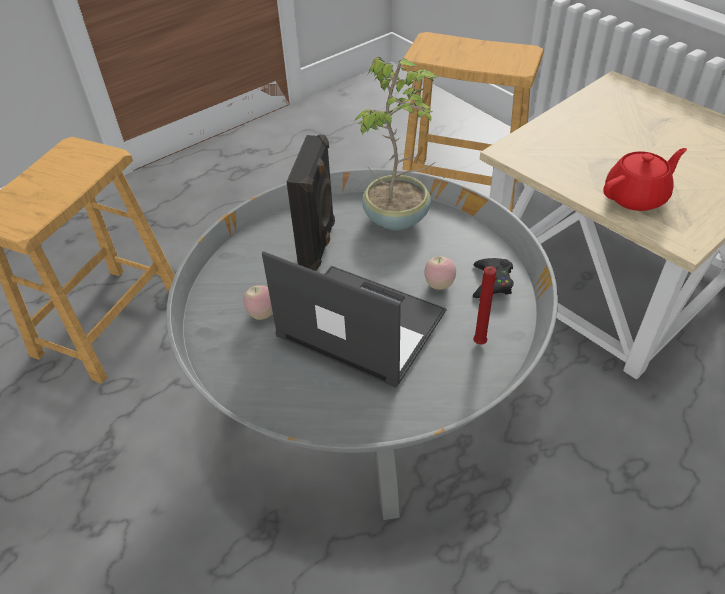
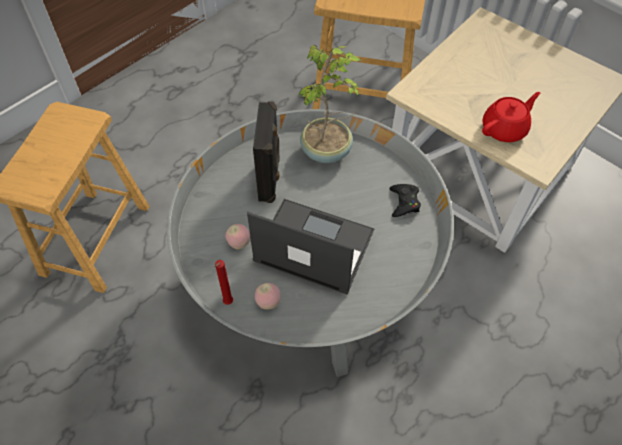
camera: 10 degrees left, 10 degrees up
(439, 285) = (366, 208): apple -> apple (268, 302)
(478, 344) = (400, 255): red candle -> red candle (227, 303)

